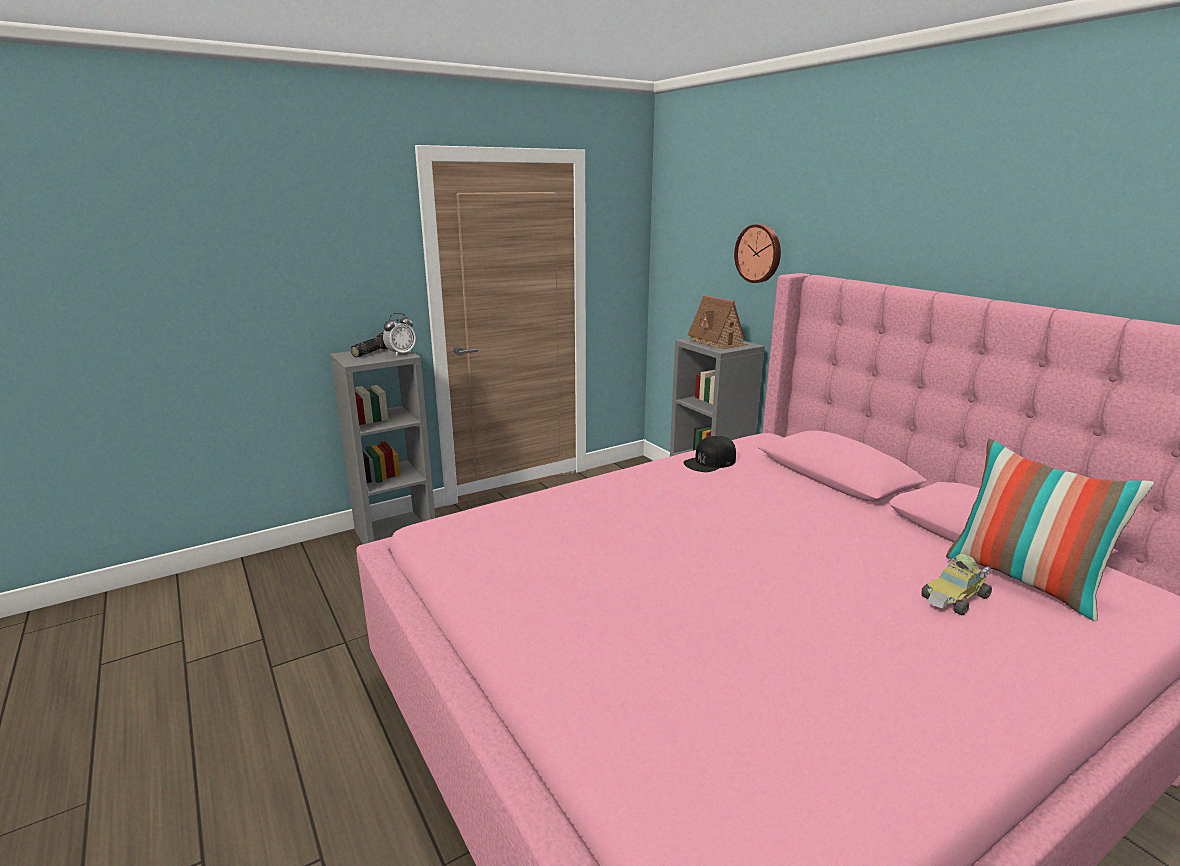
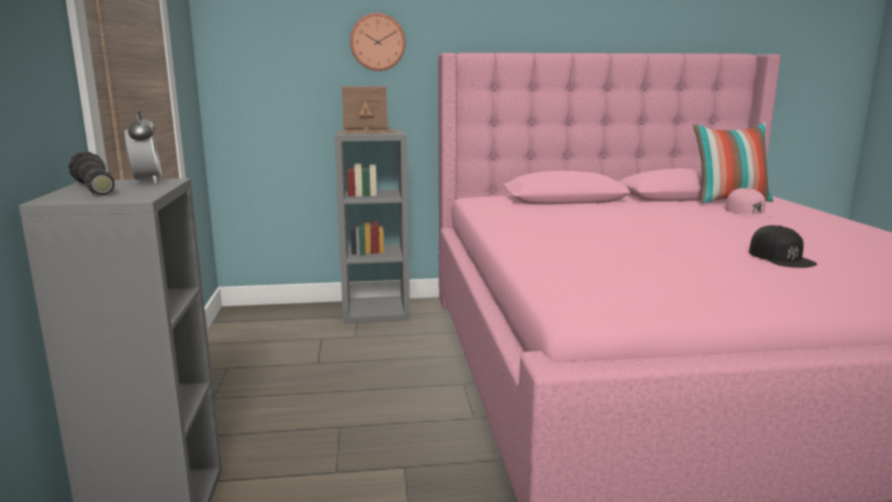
camera: 65 degrees left, 5 degrees down
(710, 462) = (508, 215): black cap -> black cap (781, 257)
(955, 598) = (748, 212): toy car -> pink cap

